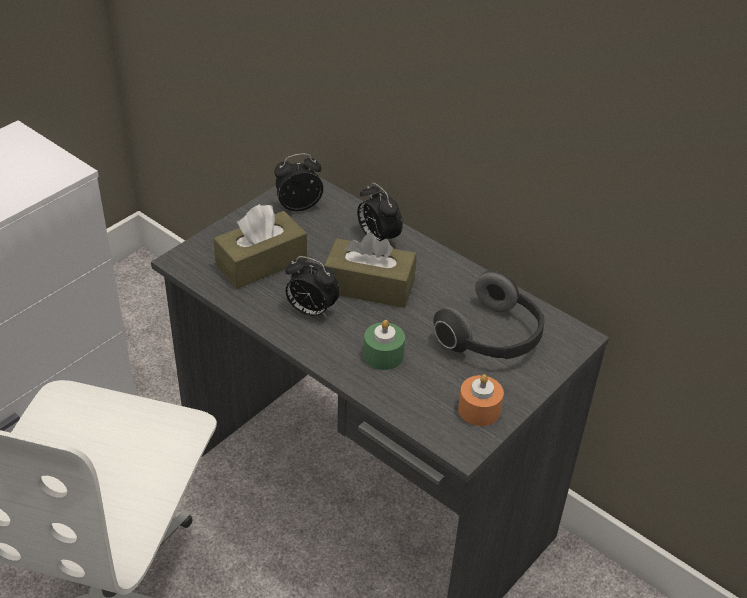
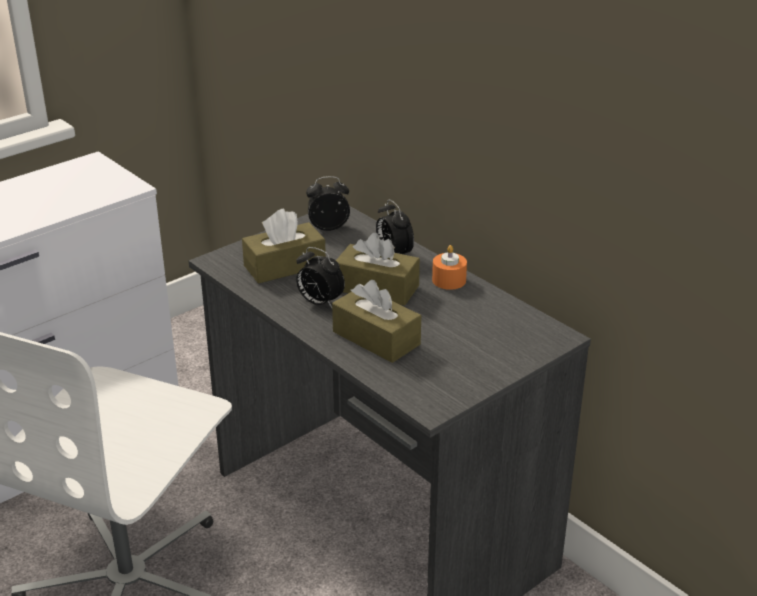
camera: 10 degrees right, 10 degrees down
(383, 355) = (376, 338): green candle -> brown tissue box
(479, 410) = (453, 383): orange candle -> orange candle (449, 280)
(492, 338) = (479, 332): headphones -> none

